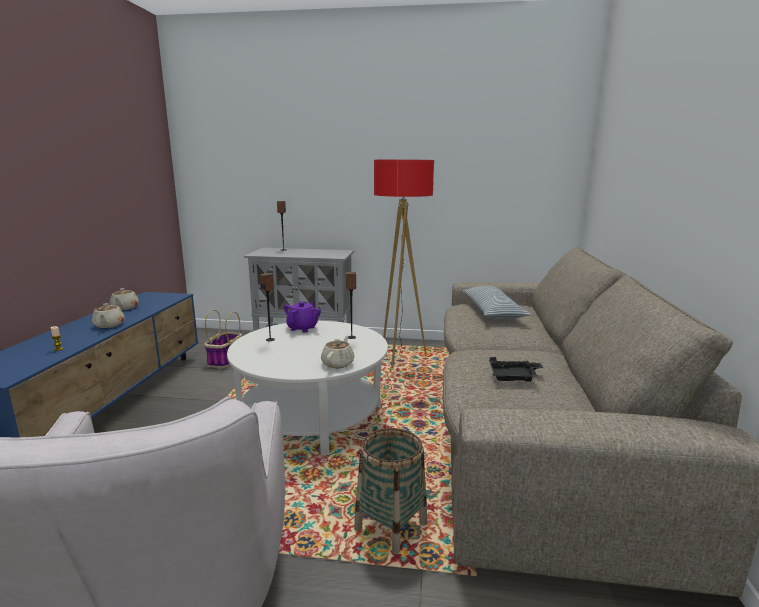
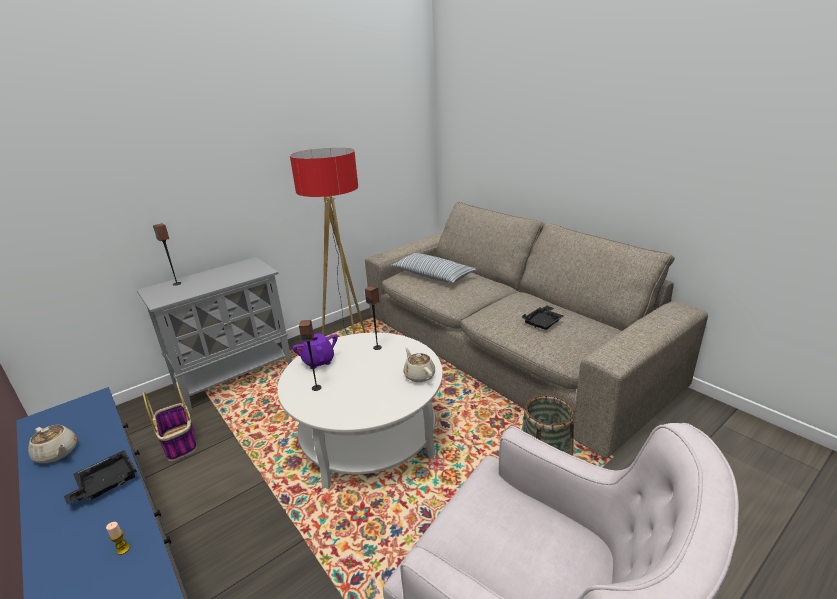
camera: 45 degrees left, 10 degrees up
(109, 325) = (106, 483): beige teapot -> black tray

